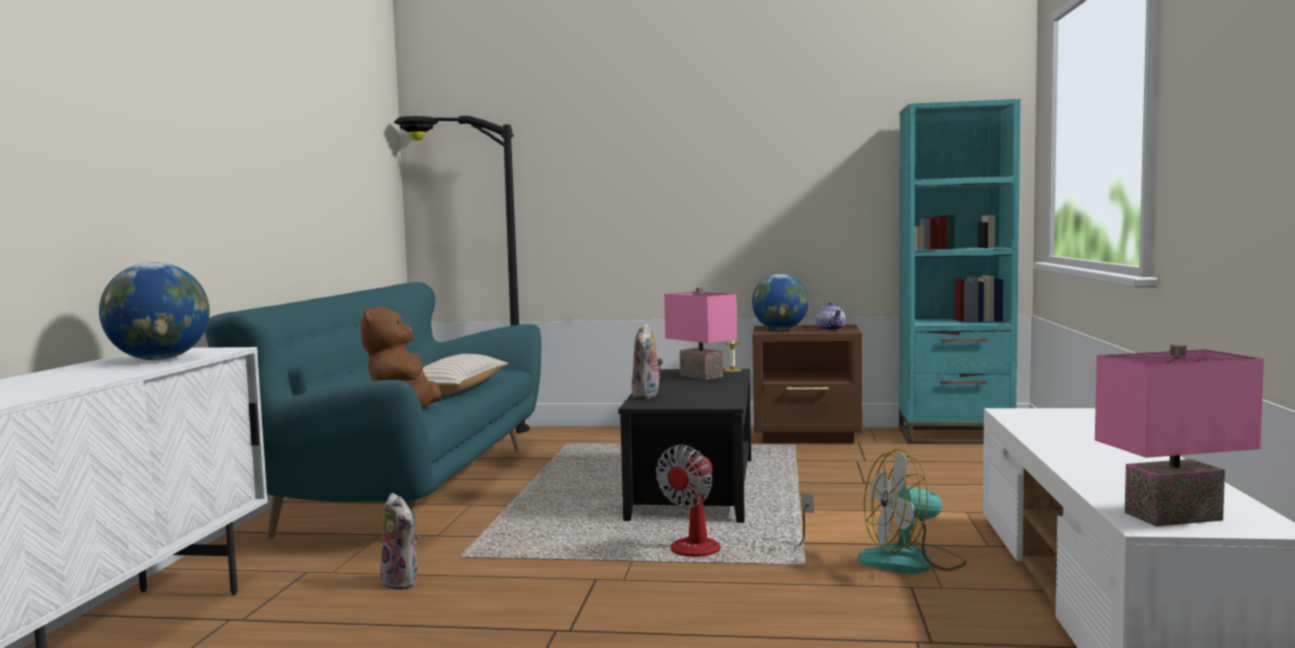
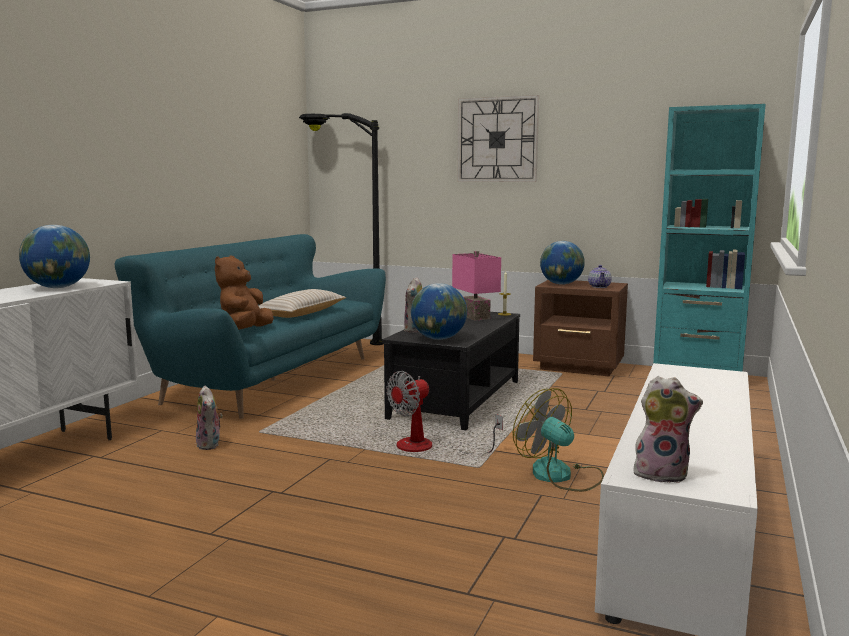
camera: 15 degrees right, 5 degrees up
(676, 149) = (497, 139): none -> wall clock
(693, 402) = (438, 339): none -> globe
(912, 562) = (560, 476): fan -> fan turned 45 degrees clockwise
(1174, 518) = (662, 473): pink table lamp -> plush toy

